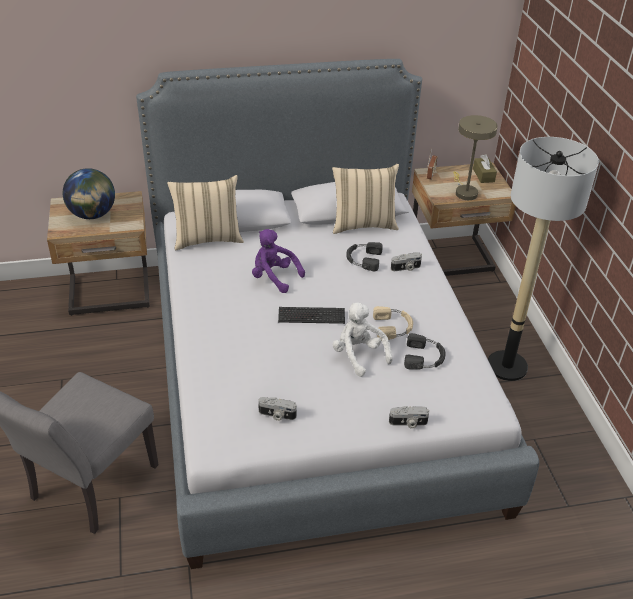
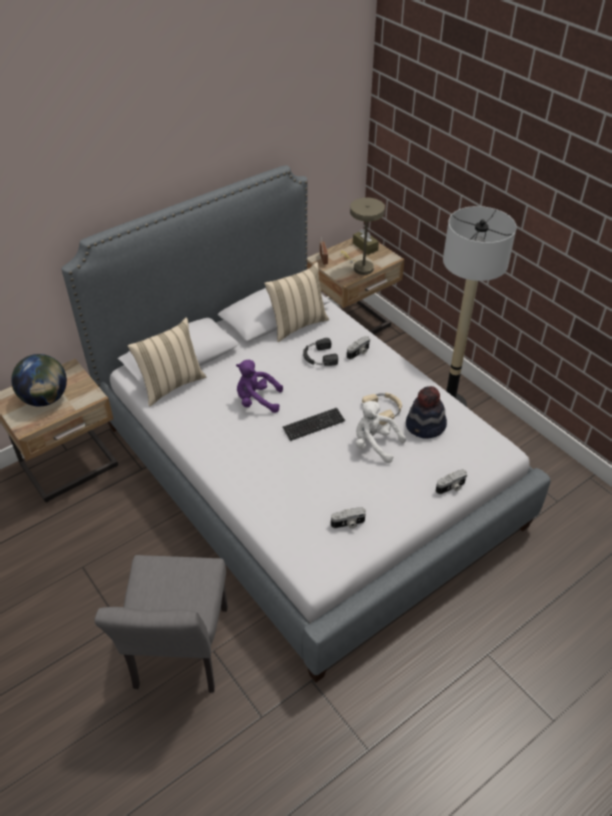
camera: 25 degrees left, 5 degrees up
(424, 357) = (425, 426): black headphones -> hat

